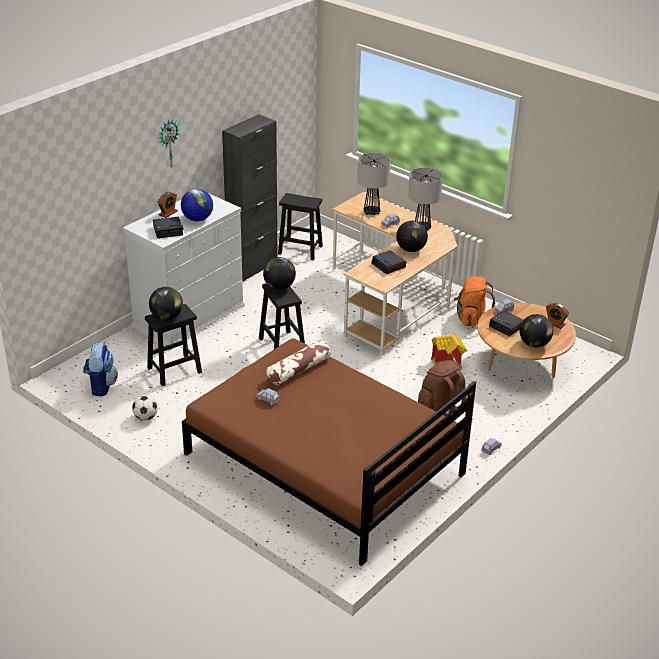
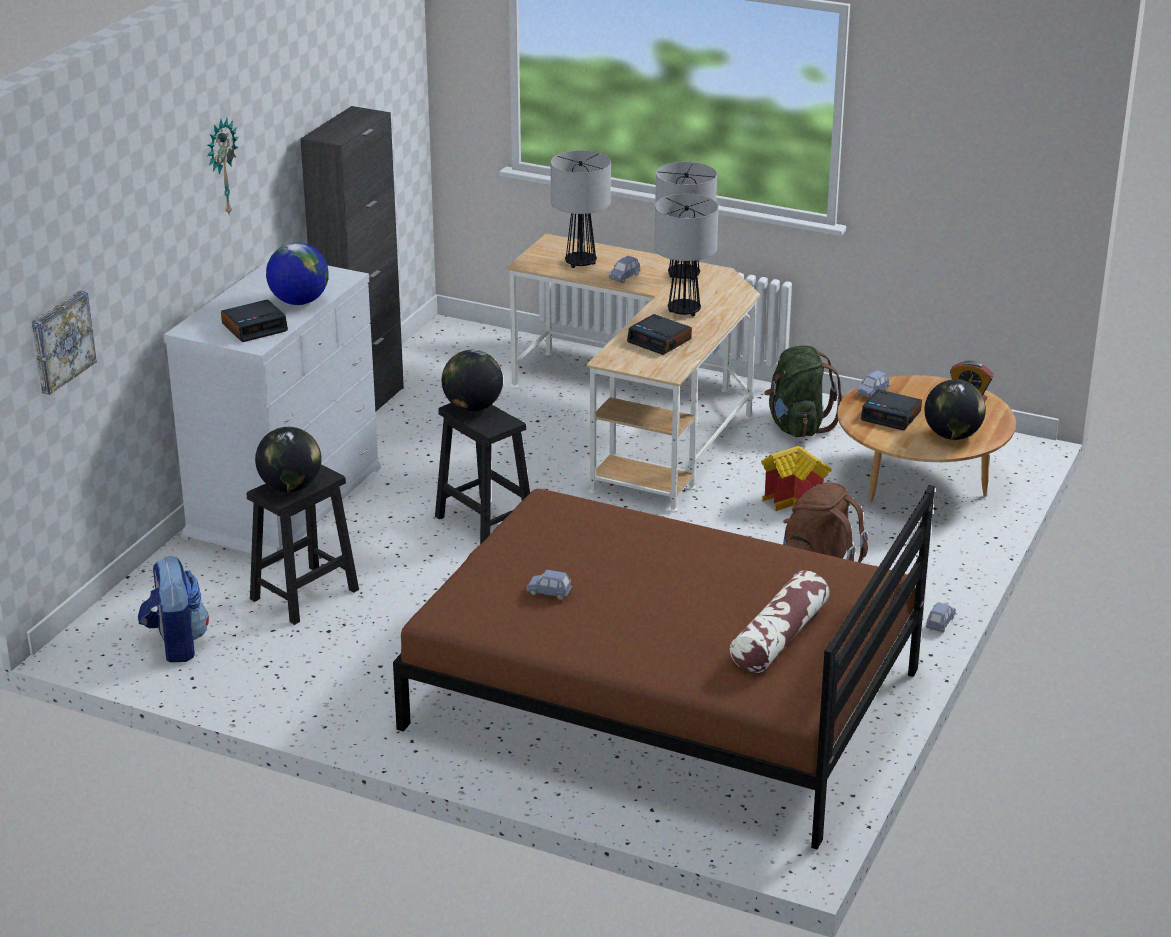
camera: 15 degrees left, 5 degrees down
(57, 228) = (60, 341): none -> picture
(146, 417) = (291, 682): football -> none
(168, 213) = (237, 300): alarm clock -> none
(298, 370) = (577, 536): pillow -> pillow (779, 637)
(301, 250) = (437, 362): black stool -> none
(411, 249) = (684, 311): globe -> table lamp
(471, 319) = (798, 427): orange backpack -> green backpack

